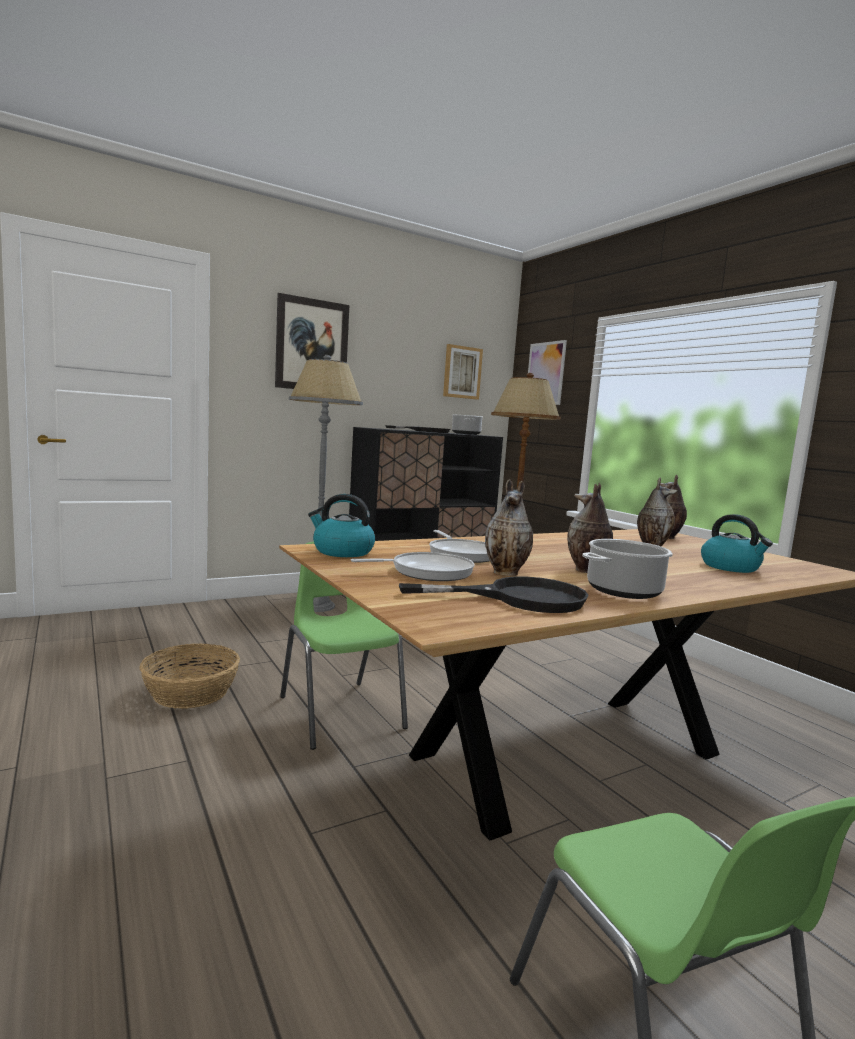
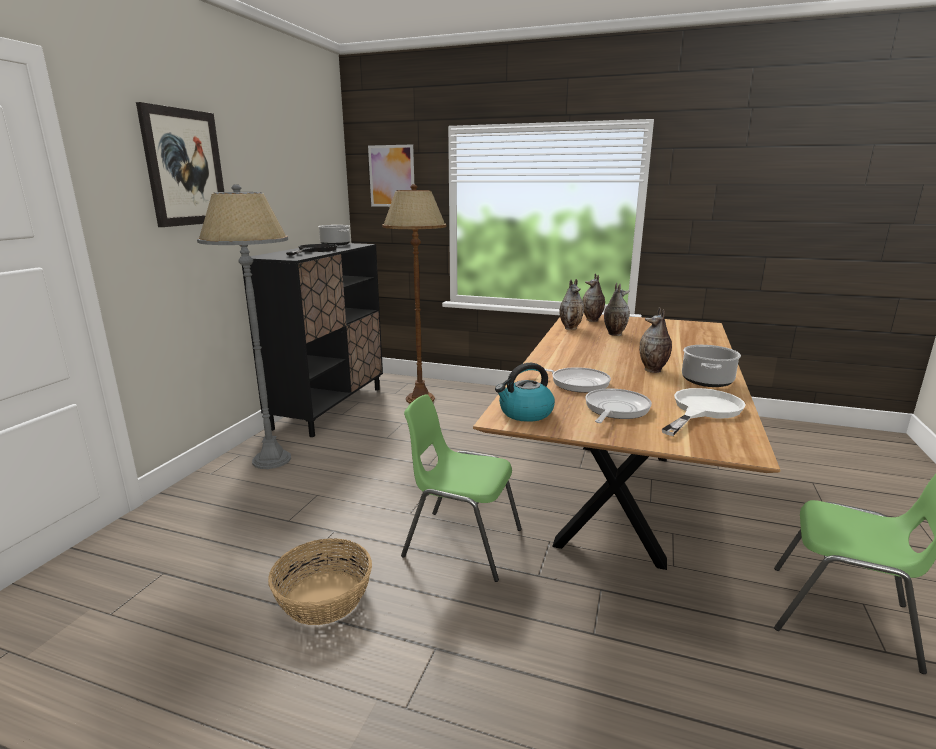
camera: 40 degrees left, 10 degrees up
(462, 372) = (313, 179): picture -> none
(507, 573) = (639, 390): vase -> vase (571, 328)
(519, 598) = (702, 410): black frying pan -> white frying pan
(731, 567) = (678, 339): kettle -> none

